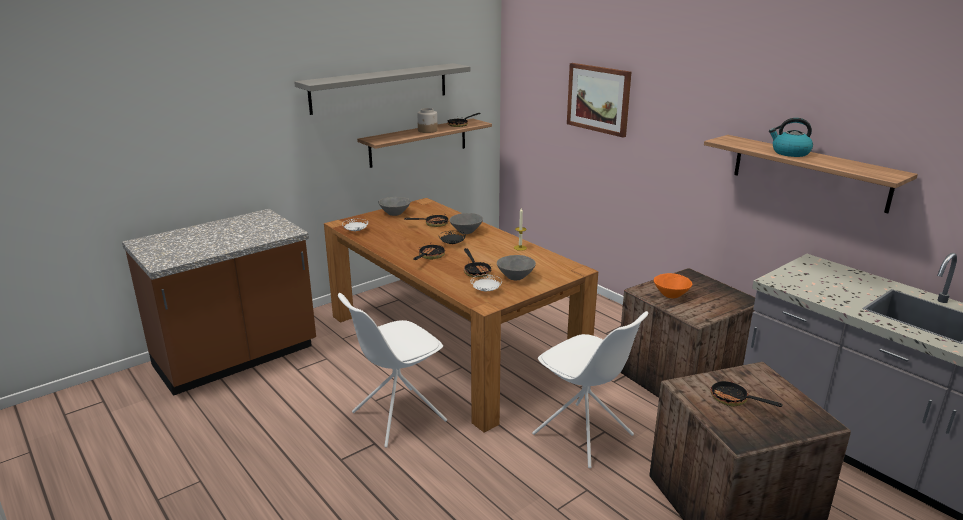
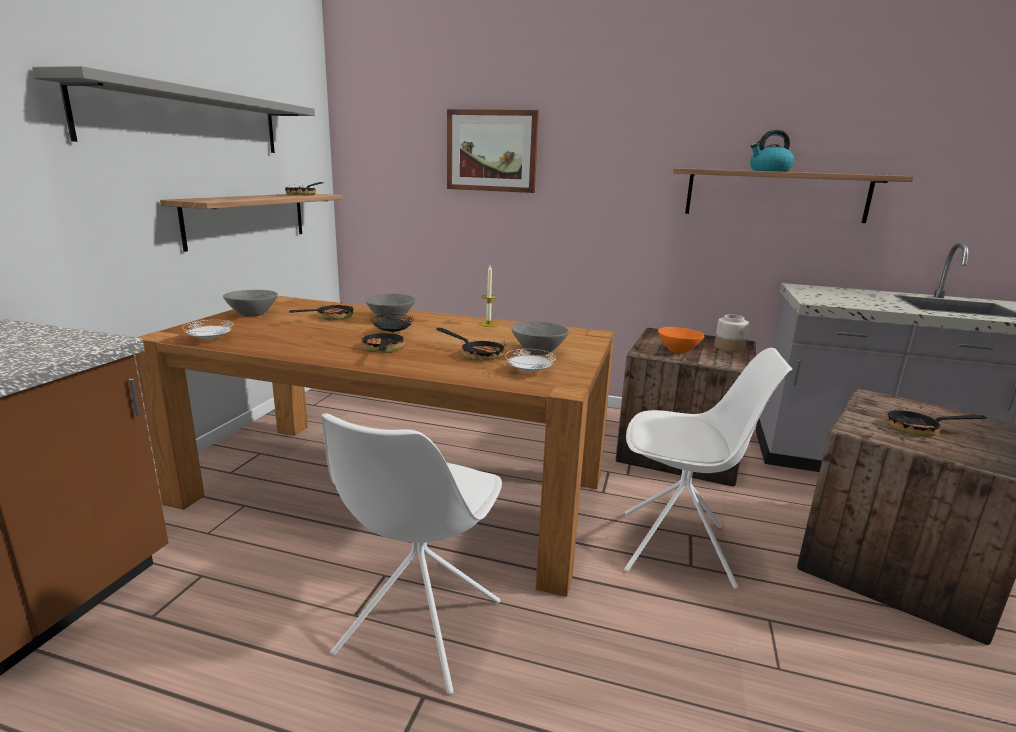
camera: 35 degrees left, 5 degrees down
(427, 130) = (266, 196): jar -> jar (729, 347)

